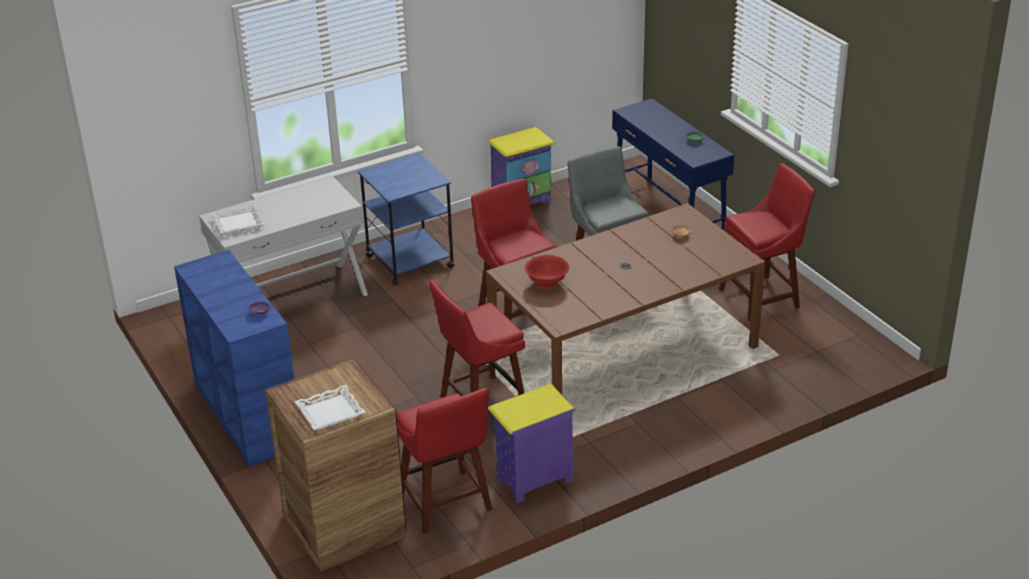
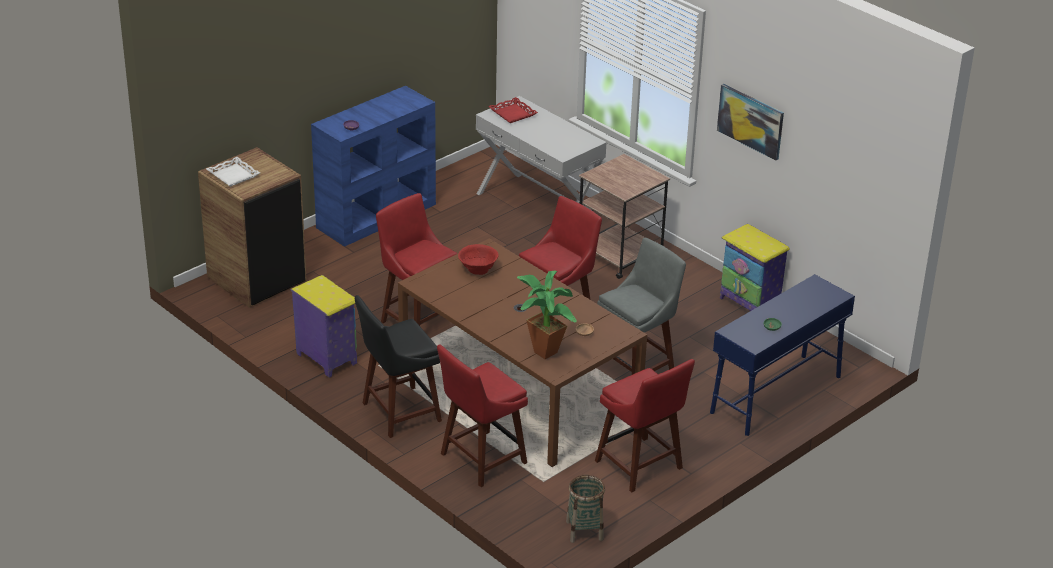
camera: 75 degrees right, 0 degrees up
(238, 223) = (513, 113): white tray -> red tray
(411, 261) = (620, 256): blue cart -> brown cart
(446, 504) = (289, 320): red chair -> red chair (479, 460)
(473, 40) = (751, 121): none -> picture
(649, 436) = (397, 413): none -> black chair
(703, 260) = (544, 349): none -> potted plant
(853, 341) = (584, 530): none -> basket

